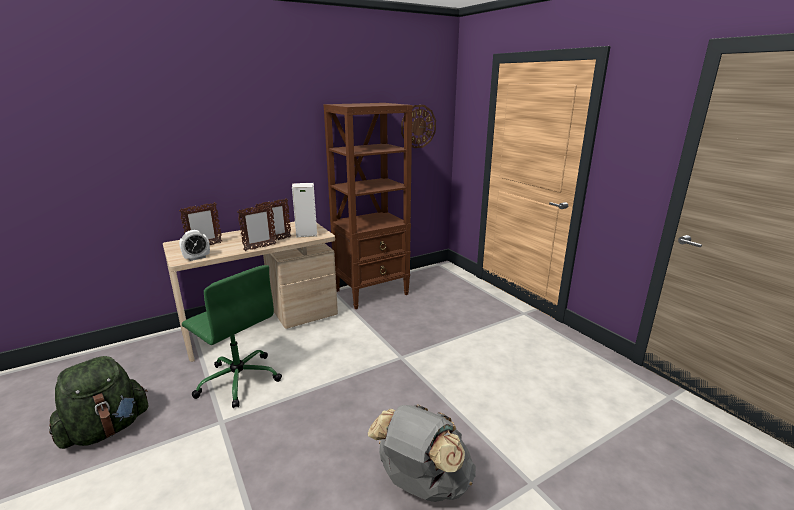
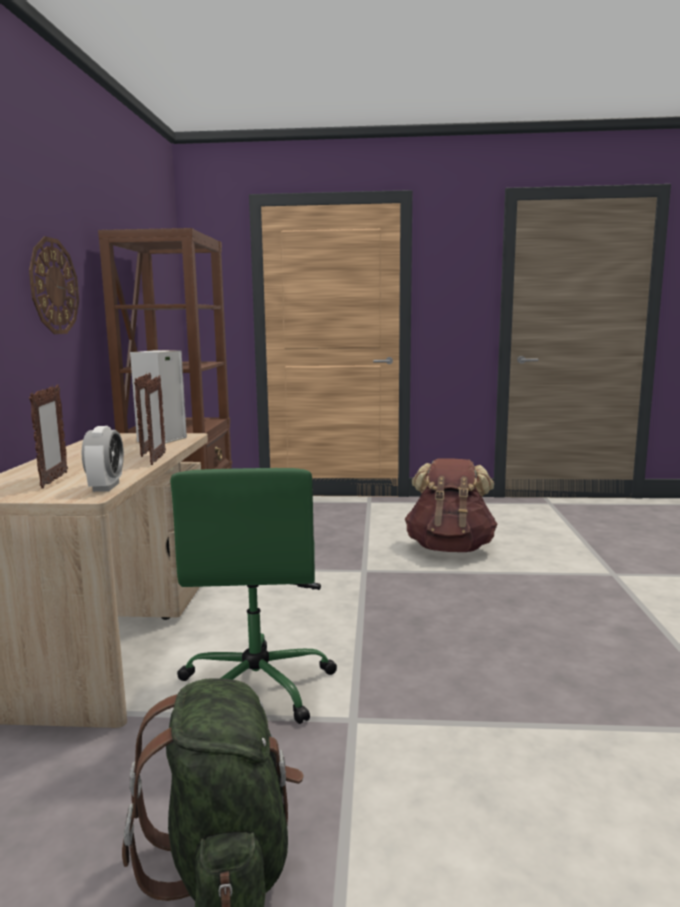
camera: 55 degrees left, 10 degrees down
(239, 379) = (257, 686): green office chair -> green office chair turned 105 degrees clockwise
(418, 126) = (161, 287): wall clock -> wall clock (53, 286)
(422, 484) = (584, 615): grey backpack -> none
(480, 377) = (450, 548): none -> brown backpack

